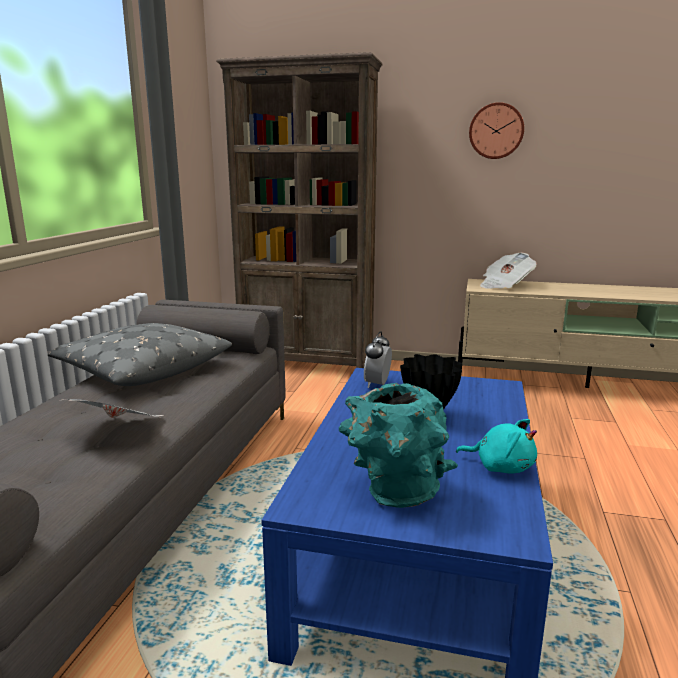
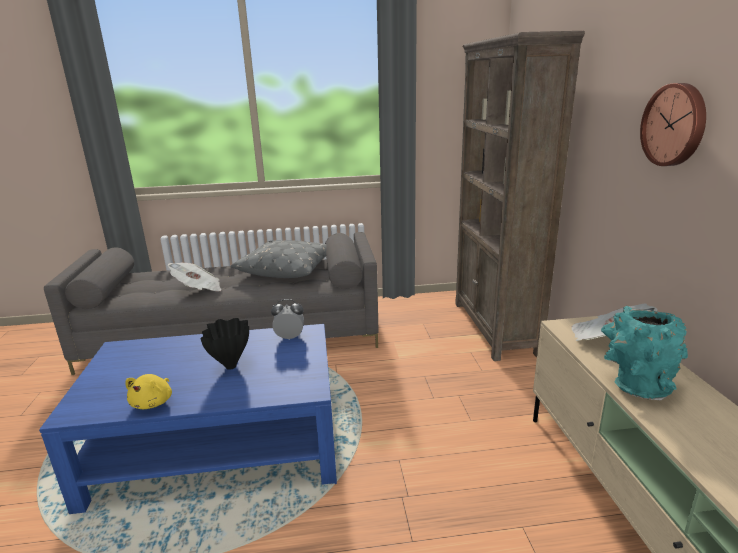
camera: 70 degrees right, 5 degrees up
(394, 495) = (120, 370): turquoise vase -> turquoise vase (635, 387)
(501, 467) = (153, 402): turquoise plush toy -> yellow plush toy

